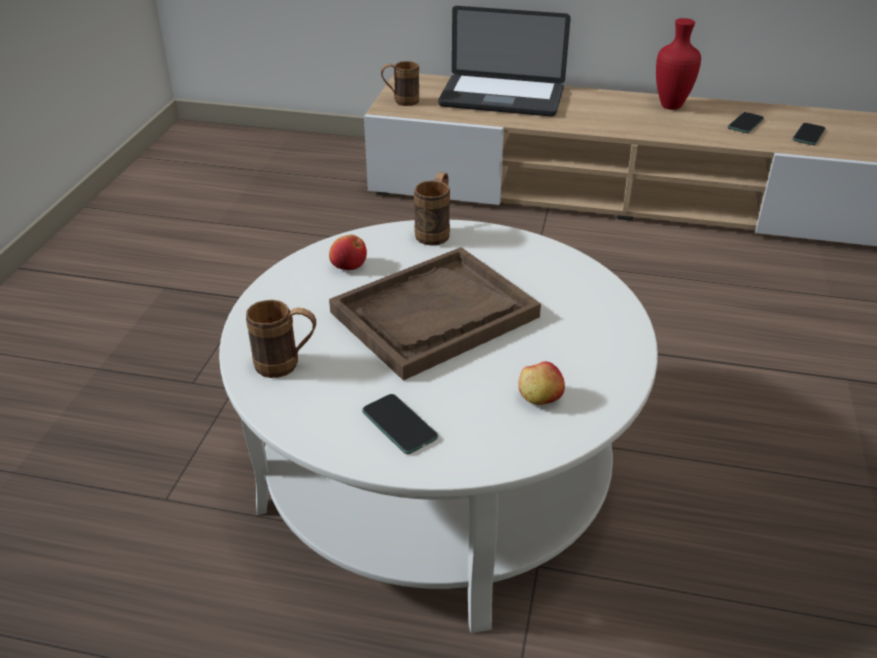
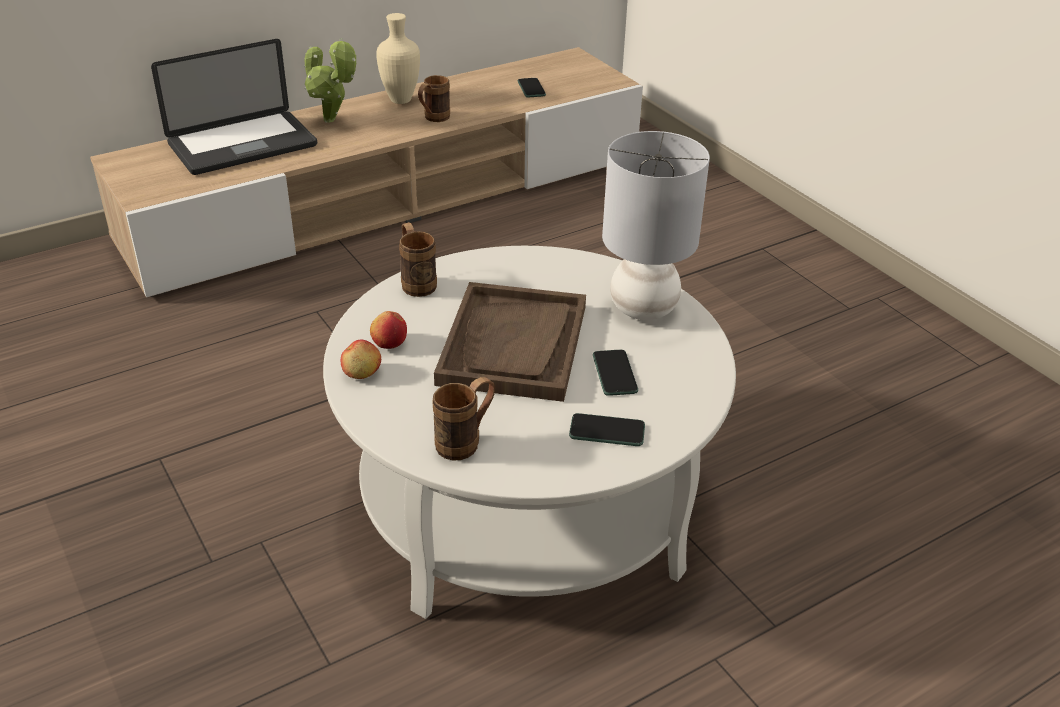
camera: 45 degrees left, 0 degrees up
(401, 102) = (145, 185): brown mug -> brown mug (433, 119)
(540, 398) = (663, 360): apple -> apple (362, 373)
(589, 345) = (642, 309): none -> grey table lamp
(592, 103) = (332, 121): none -> potted plant
(672, 106) = (401, 99): red vase -> beige vase
(745, 124) = (476, 95): phone -> phone (614, 374)

